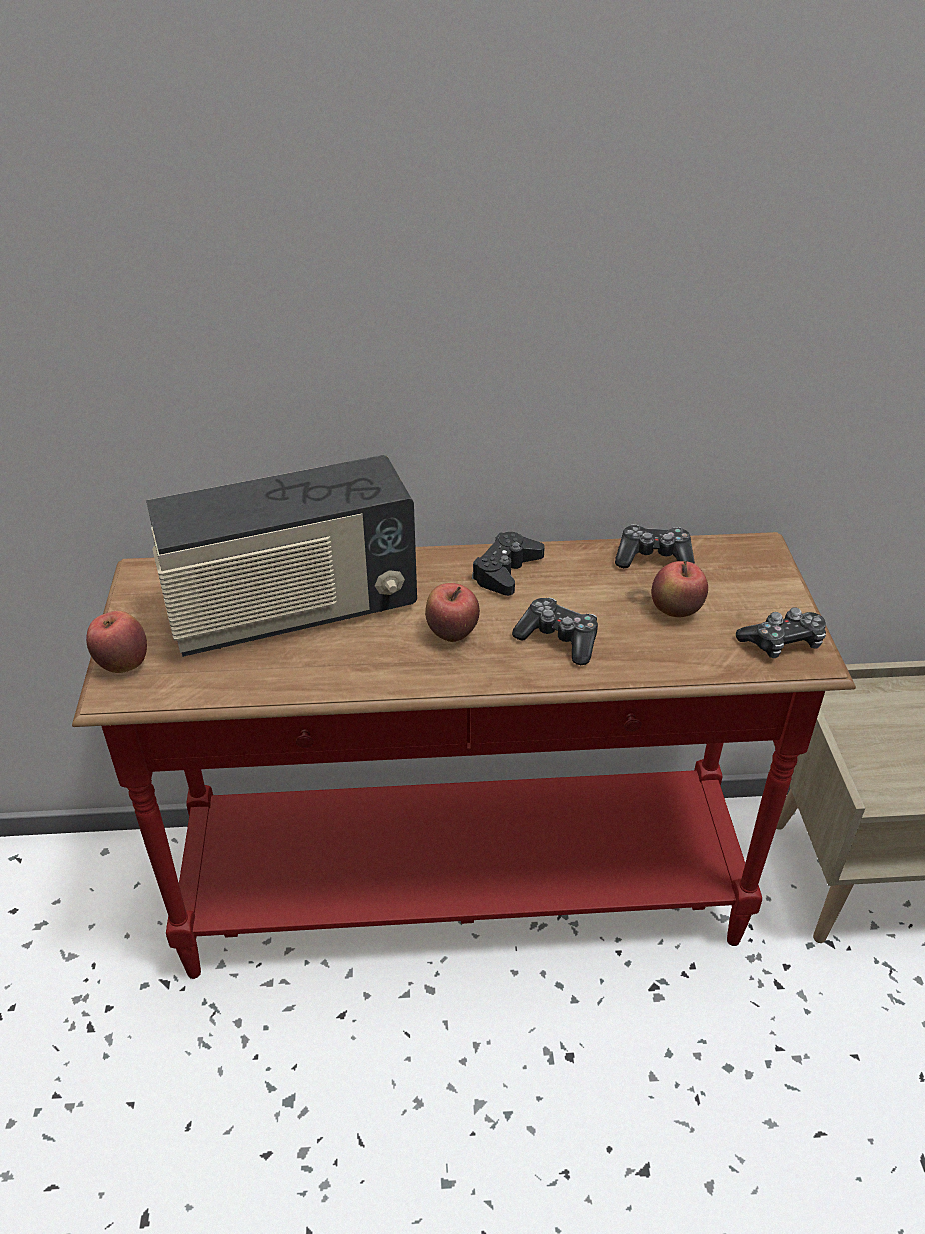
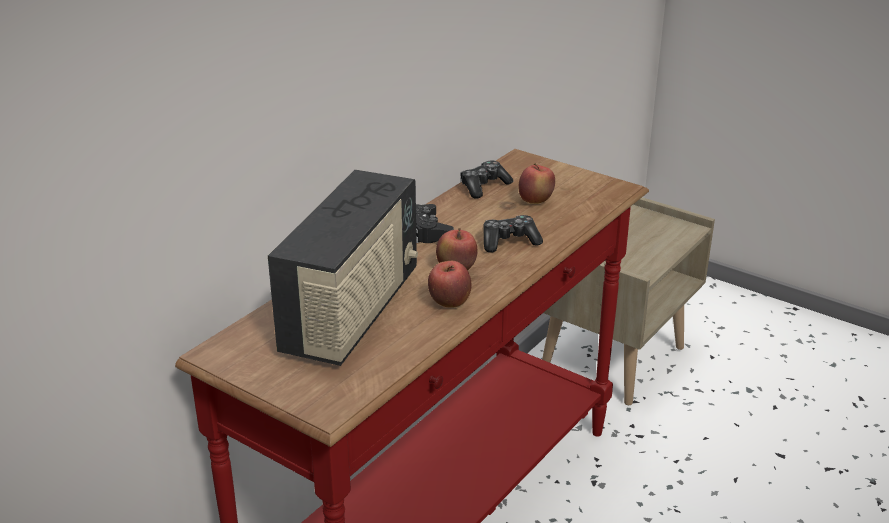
camera: 50 degrees left, 10 degrees down
(123, 664) = (304, 396): apple -> apple (449, 303)
(782, 643) = (599, 188): game controller -> none

